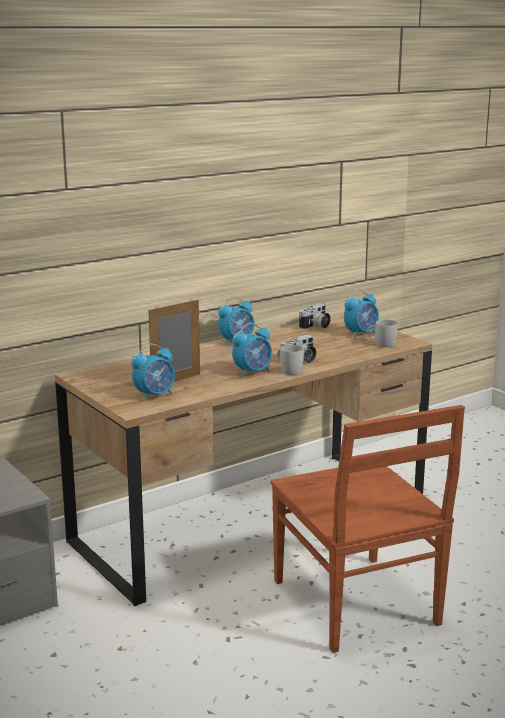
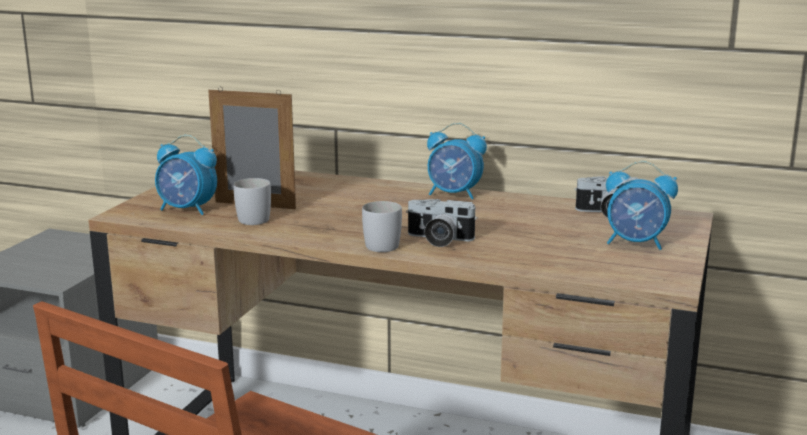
camera: 55 degrees right, 0 degrees up
(253, 372) = (345, 229): alarm clock -> none
(381, 344) = (614, 266): white mug -> white mug (252, 218)

